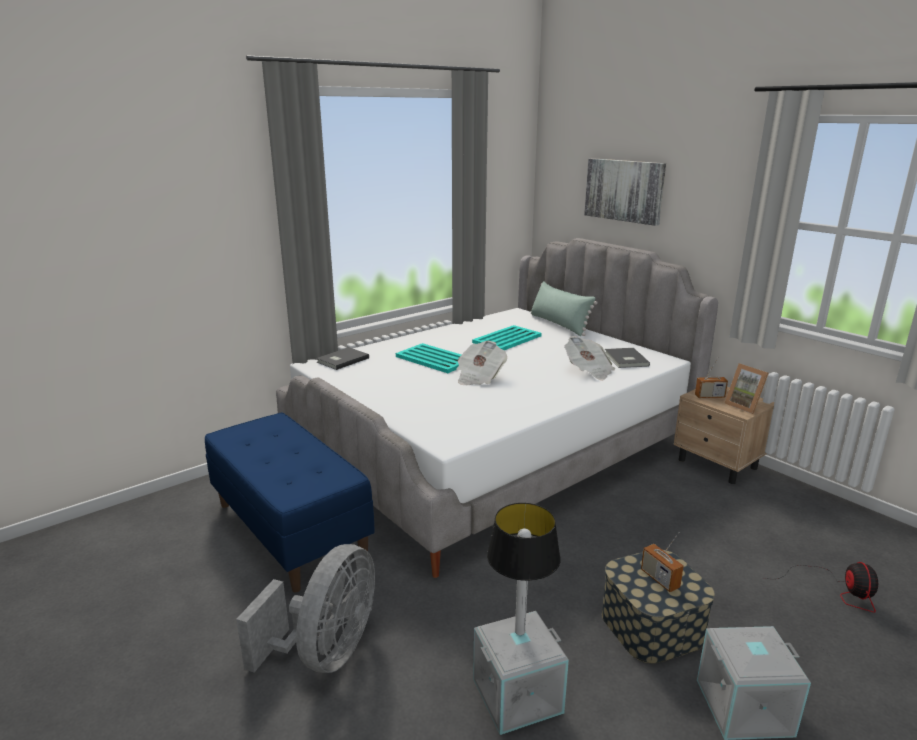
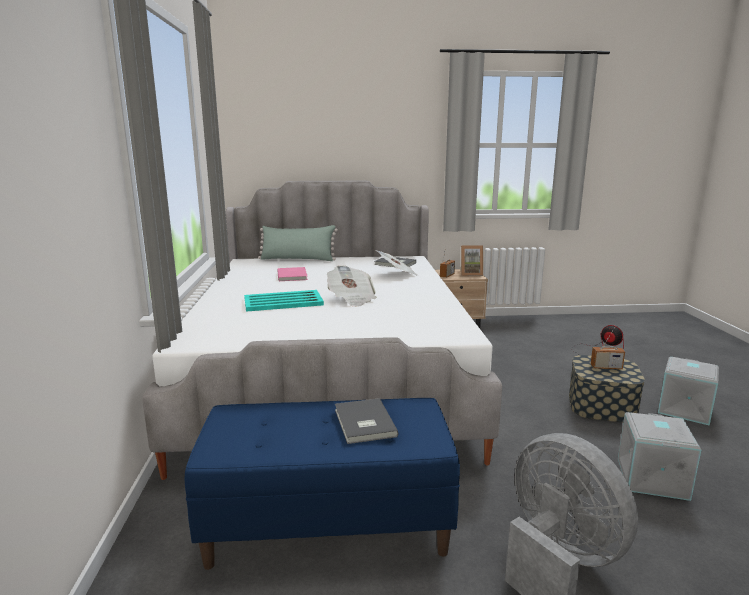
camera: 55 degrees left, 5 degrees down
(341, 360) = (203, 330): grey book -> grey book (363, 423)
(507, 339) = (293, 275): turquoise tray -> pink book
(520, 631) = (656, 421): table lamp -> none
(624, 190) = (327, 134): picture -> none

